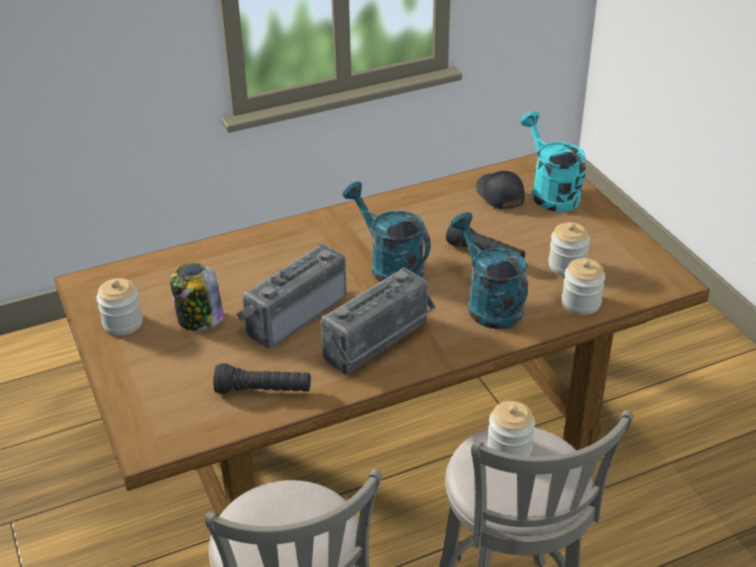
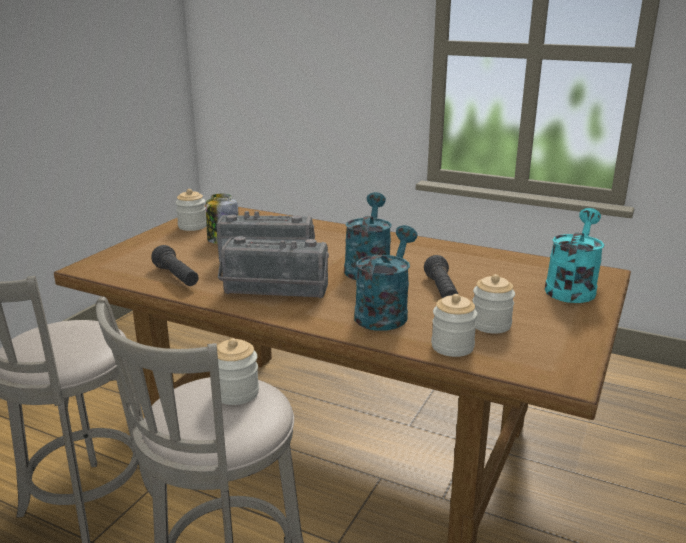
camera: 50 degrees right, 15 degrees down
(499, 195) = (524, 272): black cap -> none

